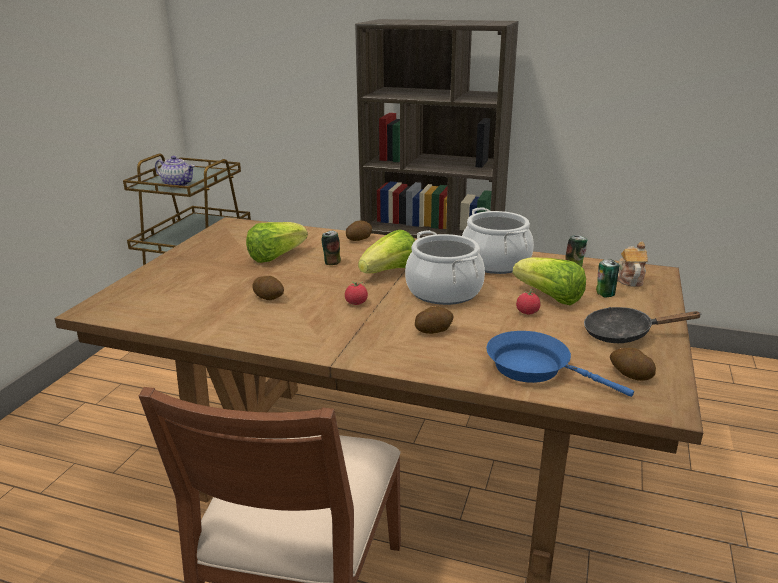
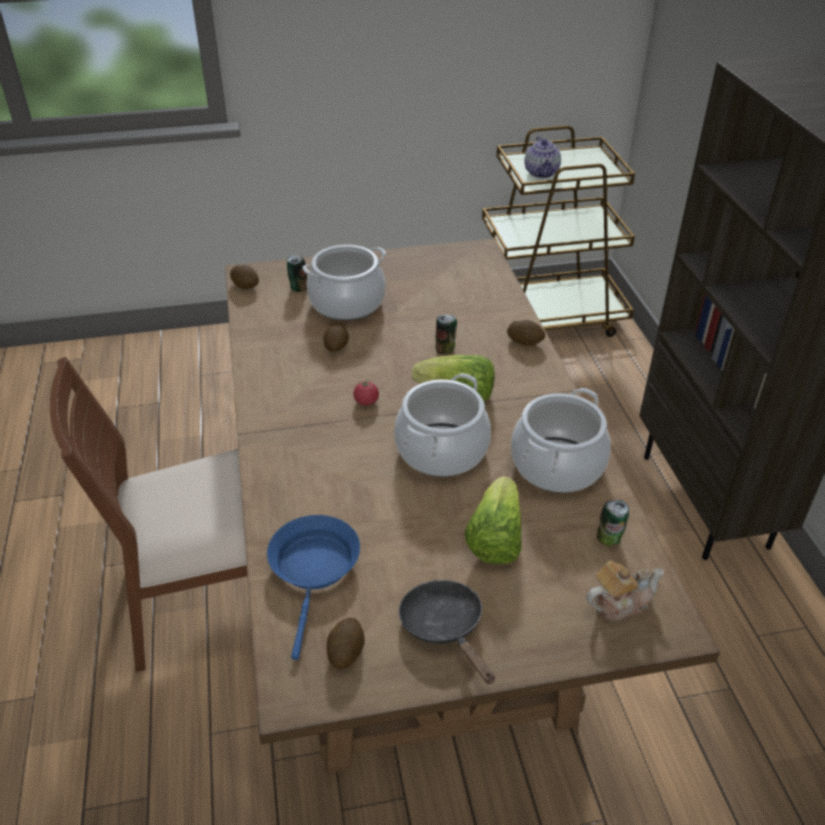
camera: 60 degrees right, 15 degrees up
(217, 280) = (347, 303): none -> cooking pot
(276, 256) = (427, 310): lettuce -> none
(433, 330) = (346, 473): potato -> potato (246, 285)
(527, 312) = (440, 530): tomato -> none
(604, 294) = (547, 587): can -> can (298, 288)

